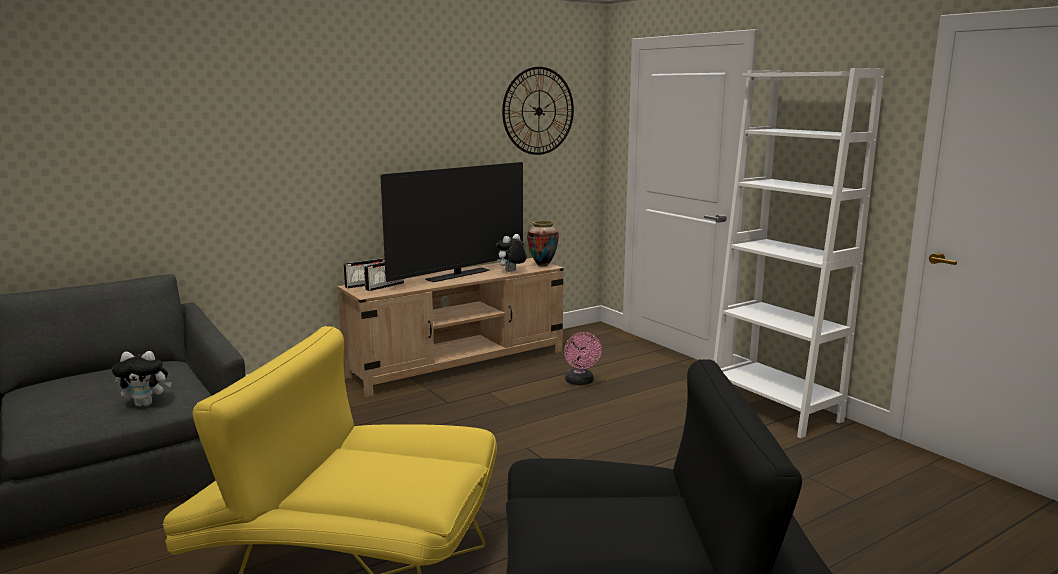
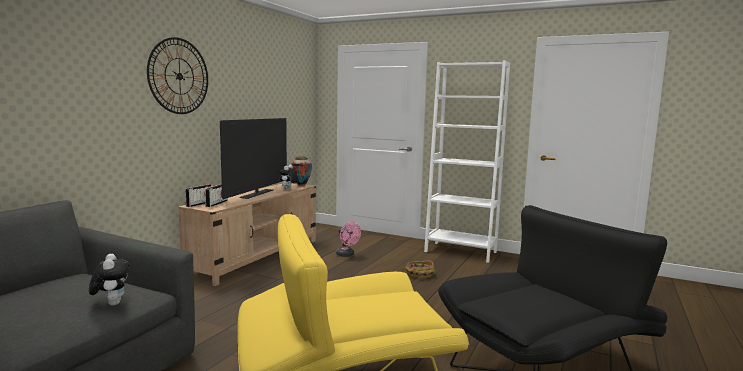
camera: 30 degrees left, 5 degrees down
(146, 404) = (112, 303): plush toy -> plush toy turned 75 degrees counterclockwise
(538, 111) = (287, 86): wall clock -> wall clock (179, 76)
(653, 434) = (419, 273): none -> basket

